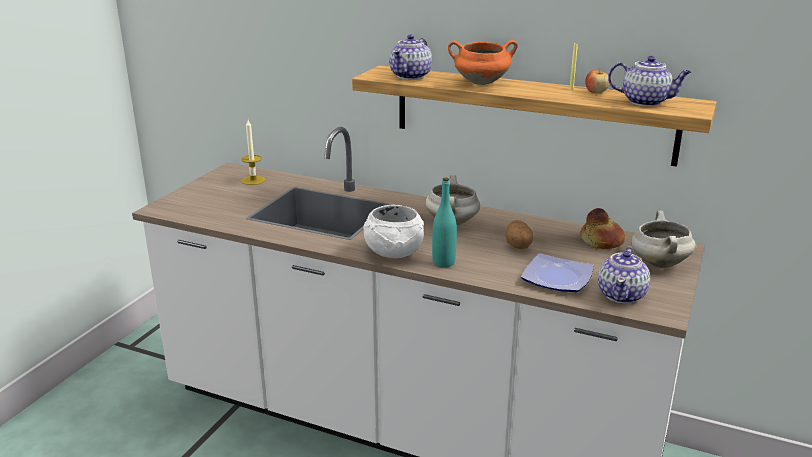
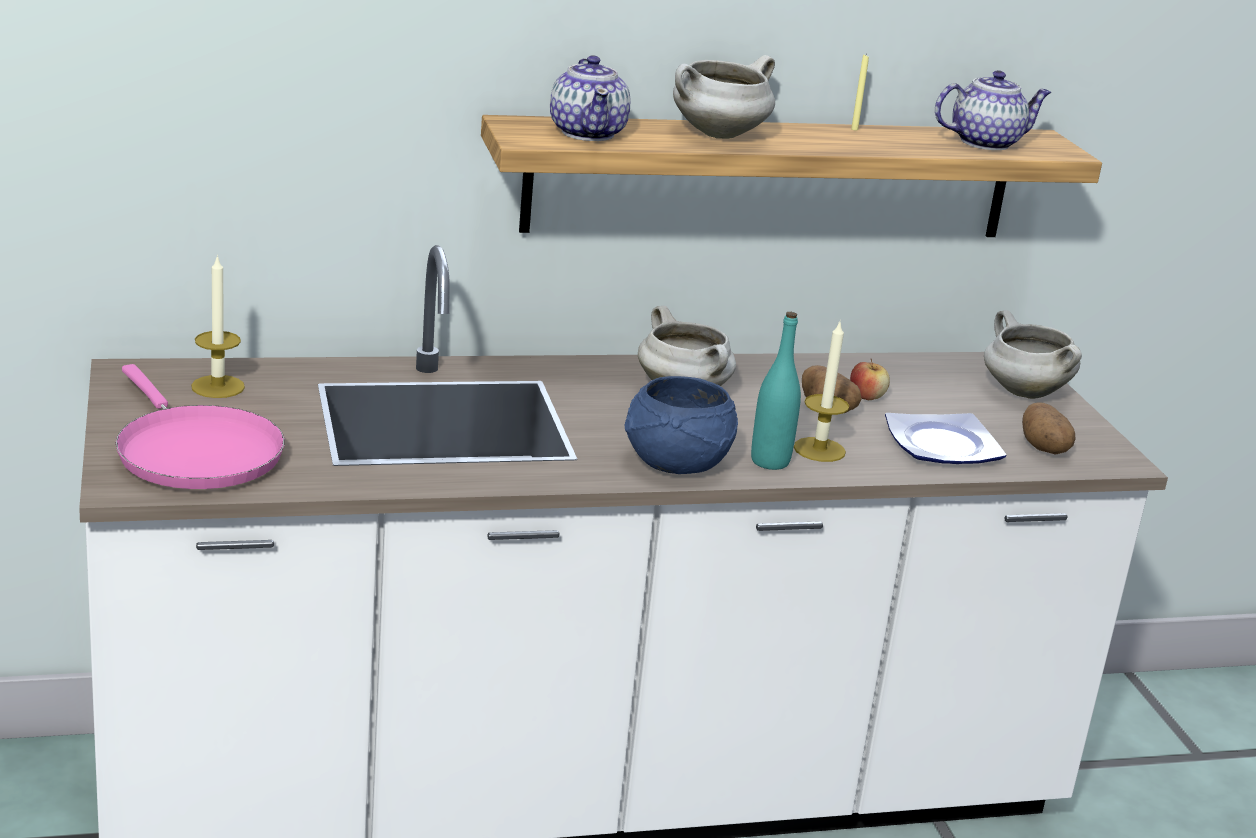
camera: 40 degrees left, 0 degrees up
(203, 202) = (194, 452): none -> pink frying pan
(393, 252) = (675, 464): white bowl -> blue bowl
(480, 83) = (718, 135): orange cooking pot -> white cooking pot
(480, 263) = (819, 449): none -> candle
(596, 92) = (898, 133): apple -> apple (867, 397)
(602, 241) = (917, 375): bread -> none
(622, 295) = (1045, 449): teapot -> potato

